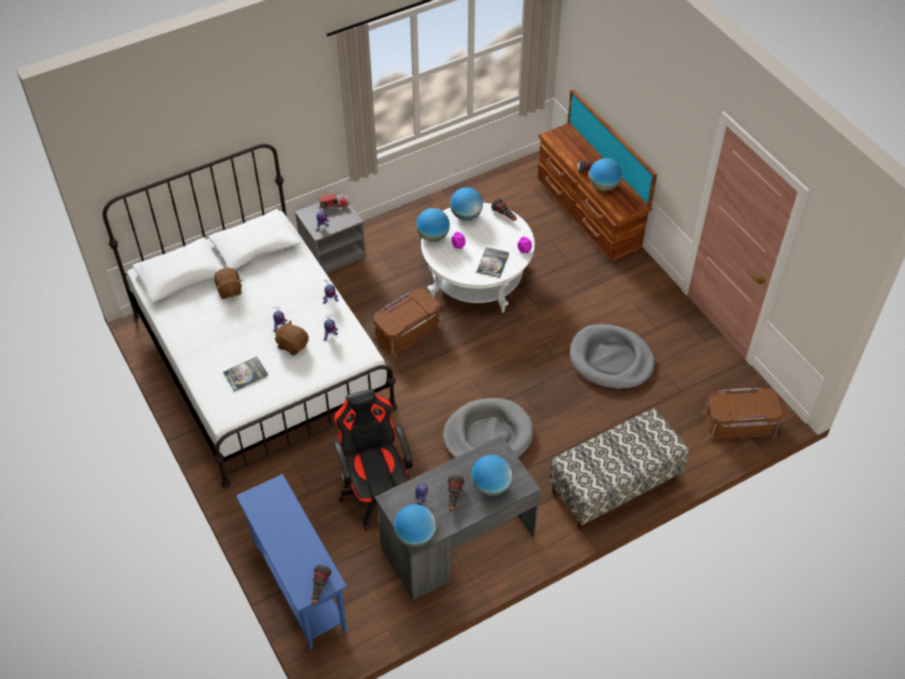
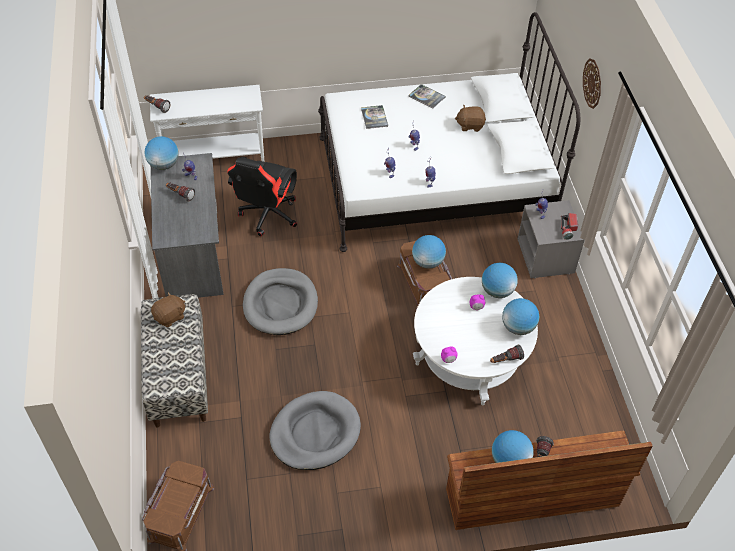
camera: 110 degrees right, 0 degrees up
(262, 110) = (592, 83): none -> wall clock
(292, 345) = (391, 149): brown plush toy -> brown plush toy (170, 317)
(298, 587) = (215, 157): blue console table -> white console table
(376, 492) = (267, 217): black office chair -> black office chair turned 105 degrees clockwise
(491, 486) = (176, 219): globe -> globe (428, 262)
(492, 263) = (441, 327): book -> book (426, 97)

